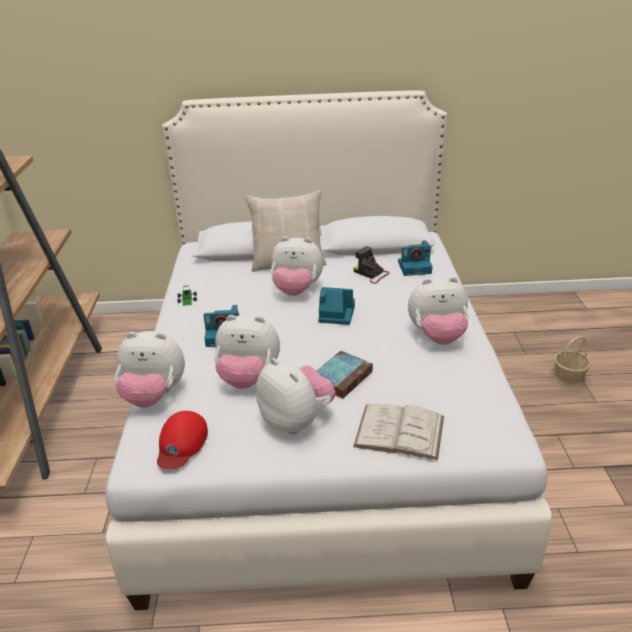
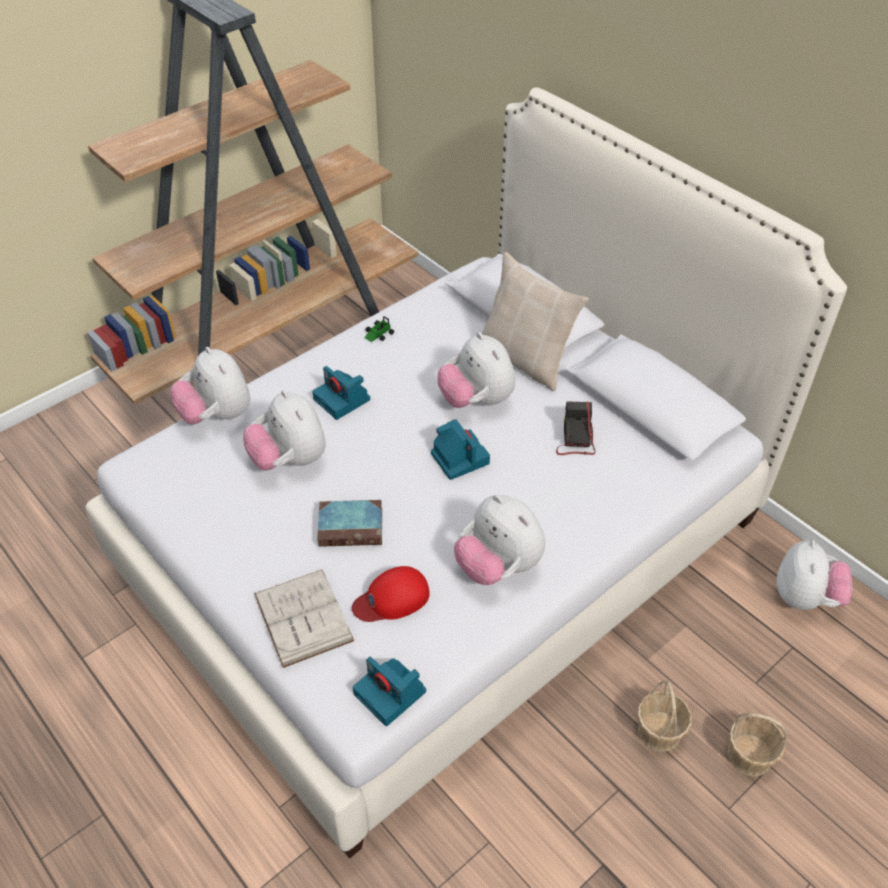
camera: 50 degrees right, 15 degrees up
(181, 443) = (168, 475): red cap -> red cap (392, 598)
(296, 421) = (258, 532): plush toy -> plush toy (805, 597)
(415, 267) = (634, 469): camera -> camera (391, 693)
(530, 400) = (659, 731): none -> basket

